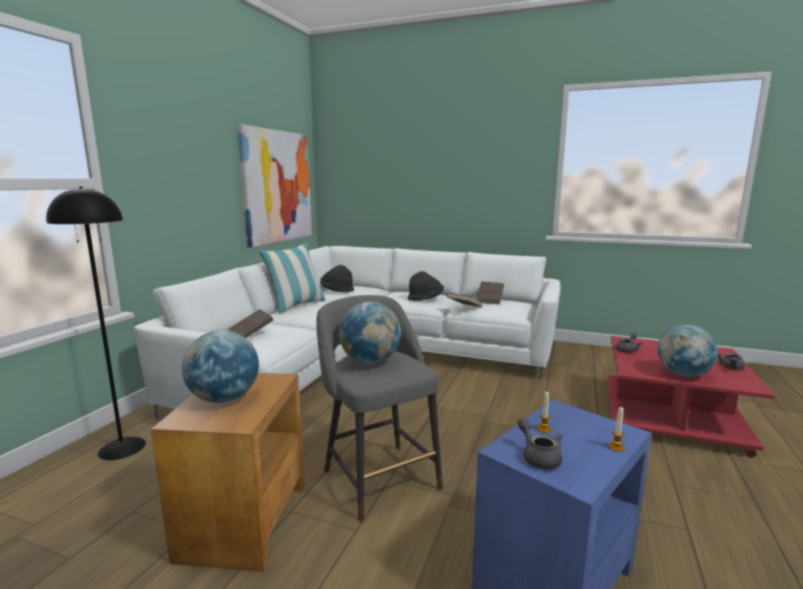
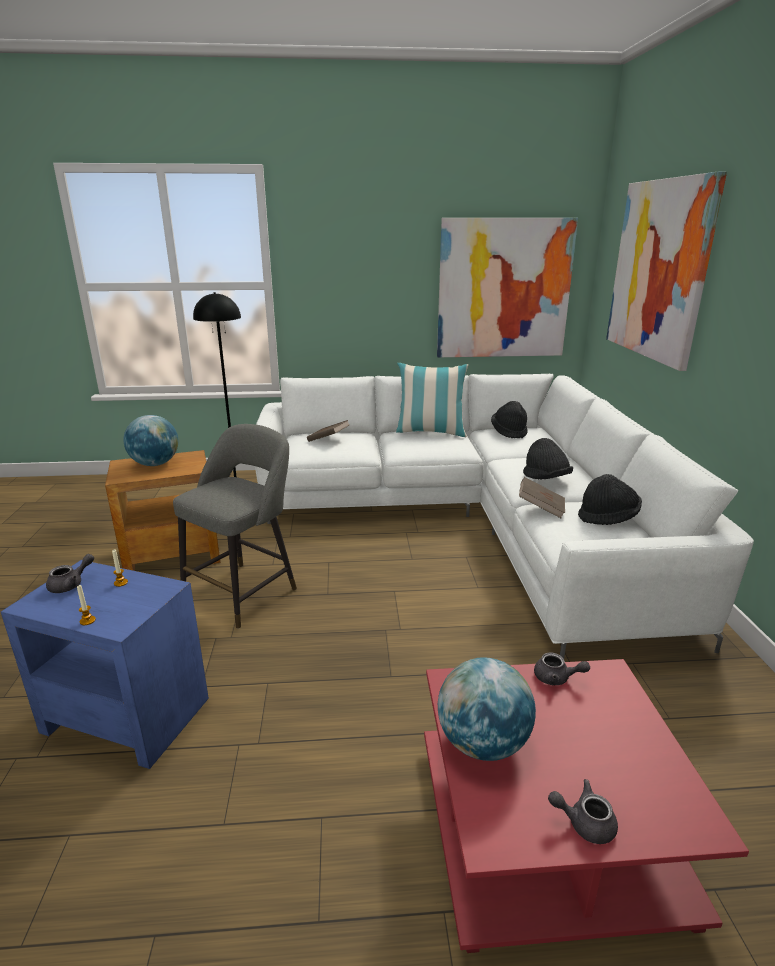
camera: 65 degrees right, 10 degrees up
(370, 361) = (230, 486): globe -> none
(401, 165) = (659, 270): none -> picture
(489, 300) = (608, 518): brown book -> black hat

